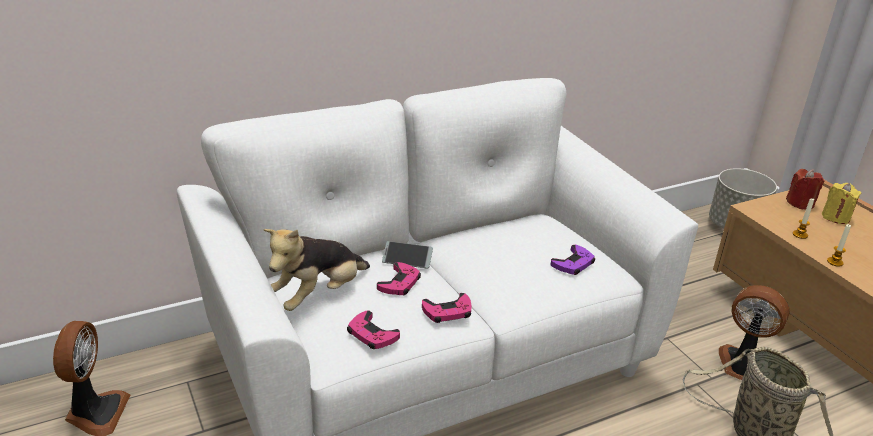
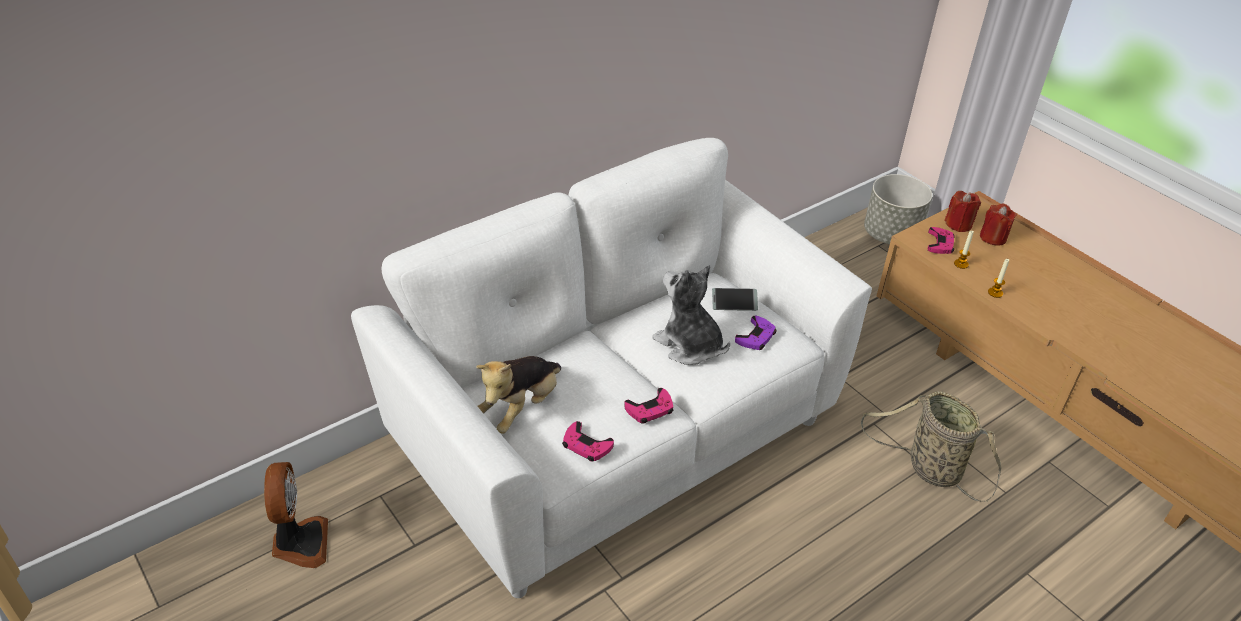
camera: 10 degrees left, 10 degrees up
(399, 283) = (596, 383): pink game controller -> pink game controller (940, 244)
(407, 259) = (595, 353): phone -> phone (734, 303)
(503, 263) = (689, 345): none -> plush toy
(742, 366) = (913, 398): fan -> none
(835, 217) = (993, 237): yellow candle -> red candle

